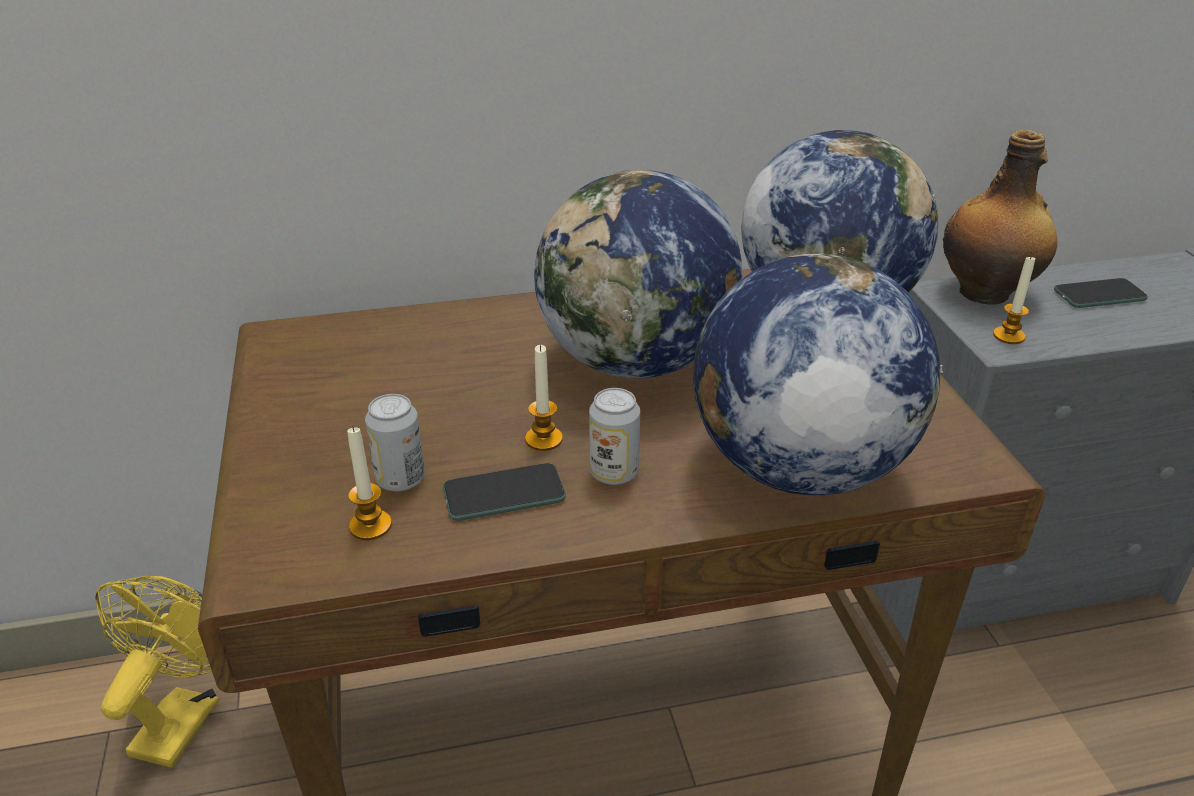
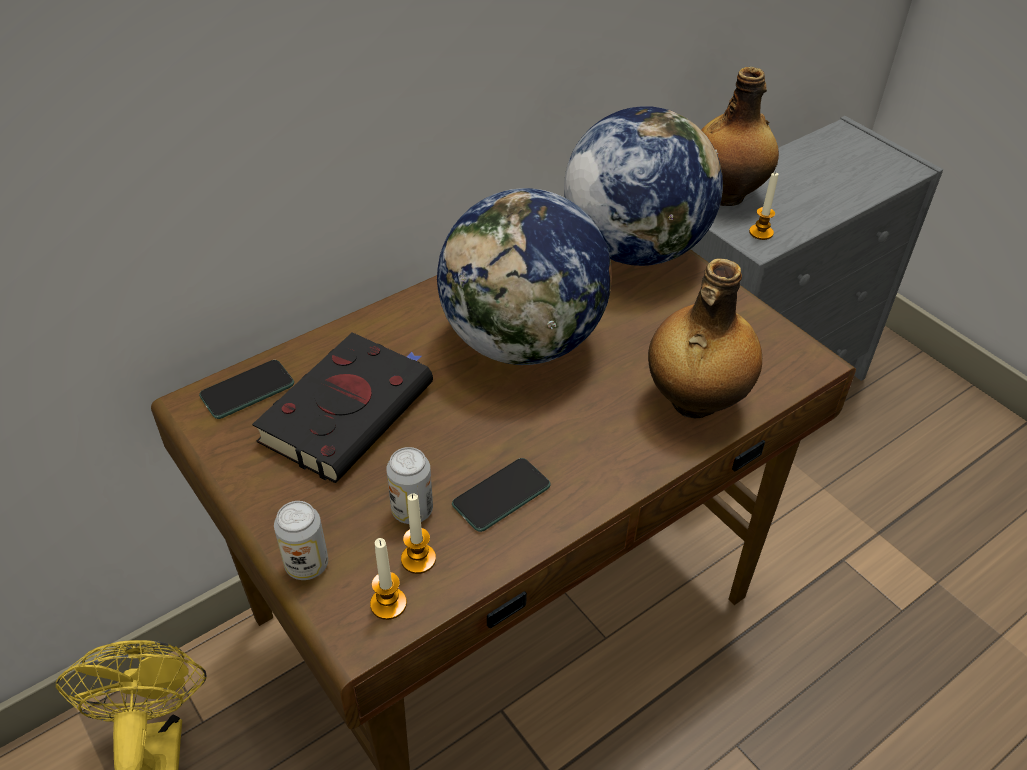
camera: 25 degrees left, 10 degrees up
(410, 376) = (349, 410): none -> black book
(543, 439) = (499, 437): candle -> candle (388, 604)
(614, 473) = (570, 450): can -> can (307, 564)
(797, 467) = (694, 402): globe -> bottle
(1099, 295) = (803, 177): phone -> phone (247, 390)

